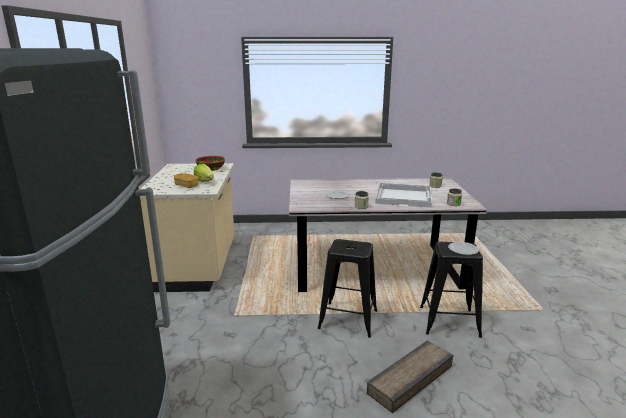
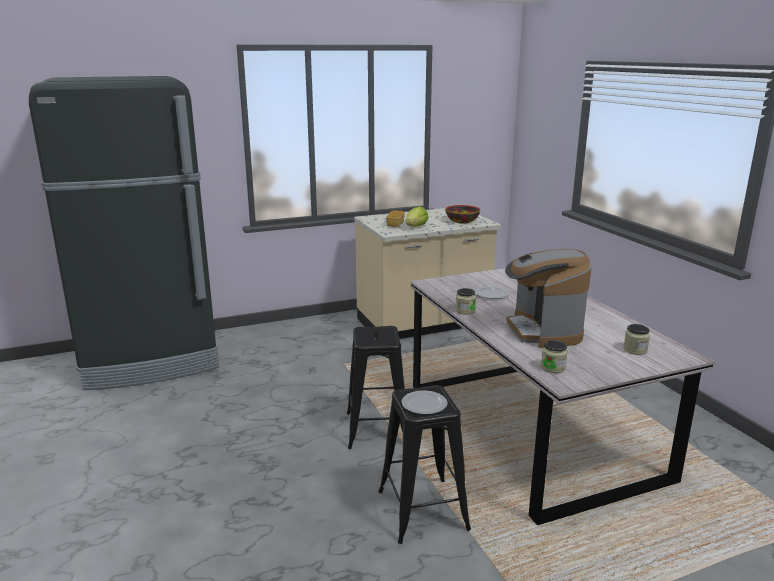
camera: 70 degrees right, 0 degrees up
(404, 196) = (543, 331): white tray -> coffee machine
(409, 378) = (283, 485): crate -> none

